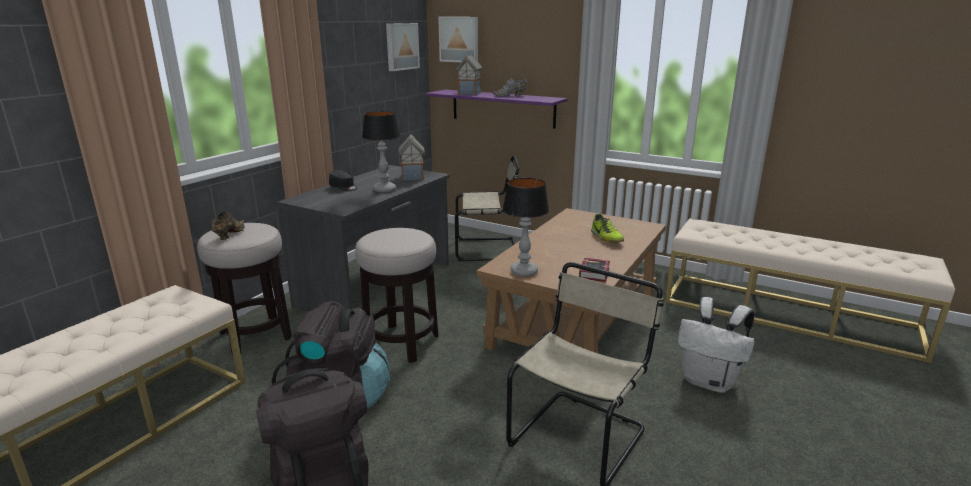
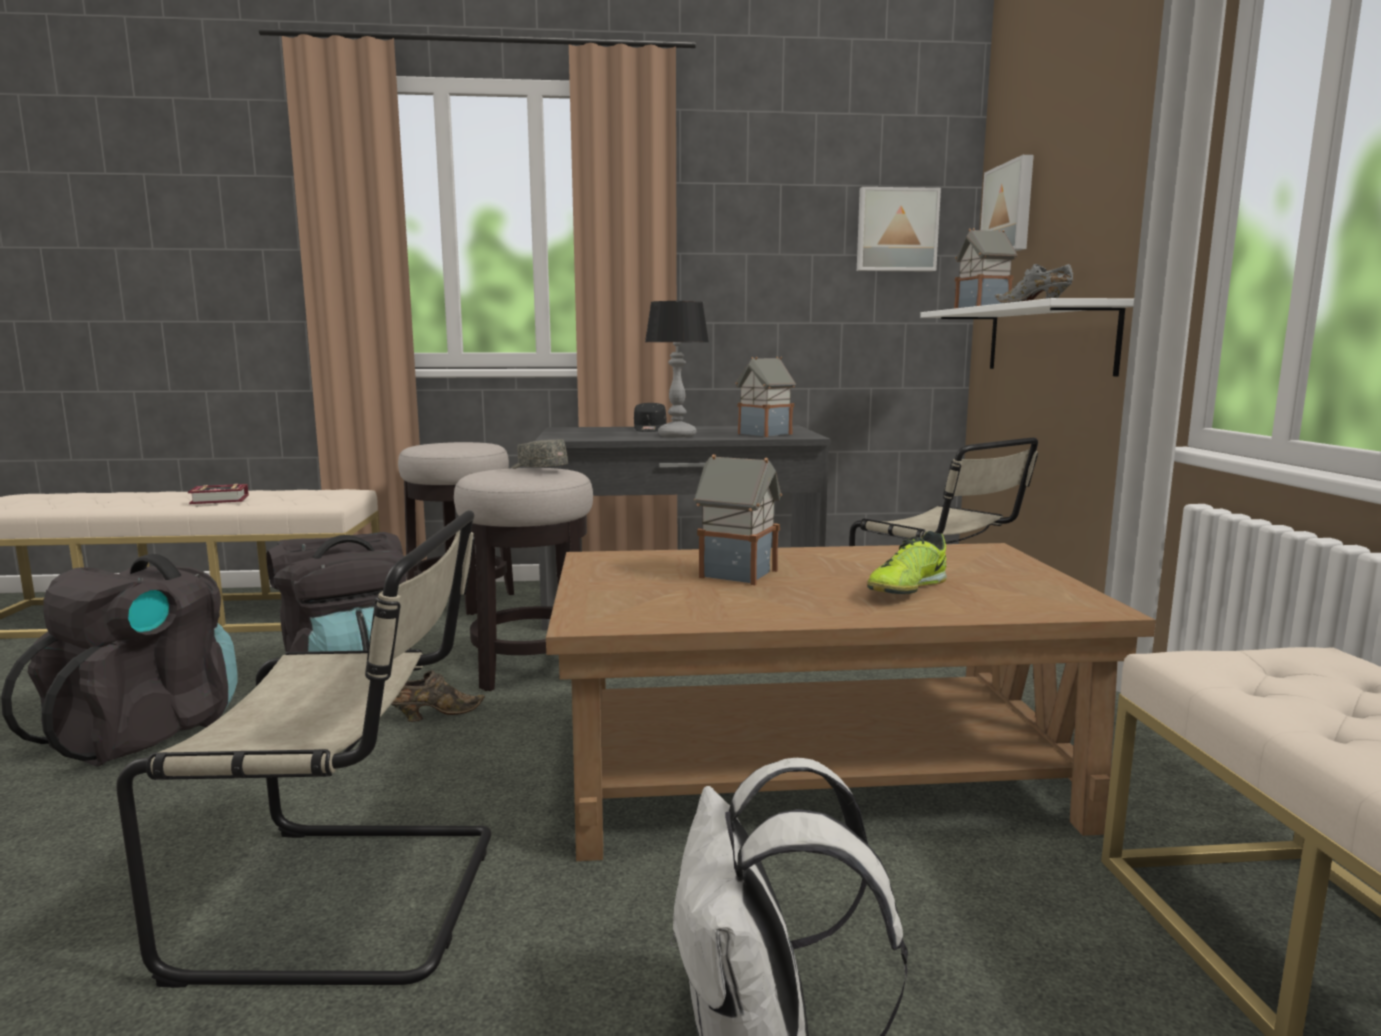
camera: 55 degrees right, 10 degrees down
(229, 235) = (435, 444): brown shoe -> brown shoe (433, 715)
(394, 233) = (538, 469): none -> grey cap
(502, 108) = (1048, 339): purple shelf -> white shelf
(524, 272) = (603, 572): table lamp -> none
(556, 253) = (736, 574): none -> toy house
(595, 273) = (686, 611): book -> book (222, 500)

